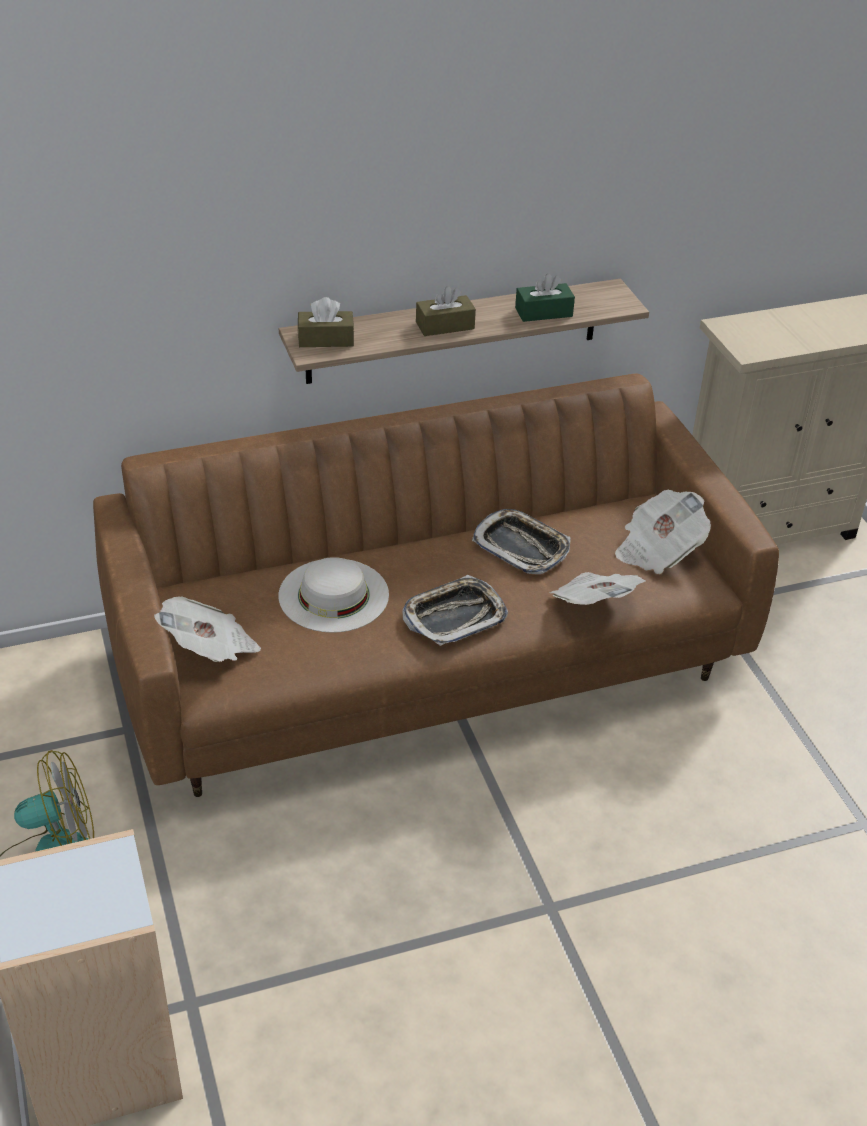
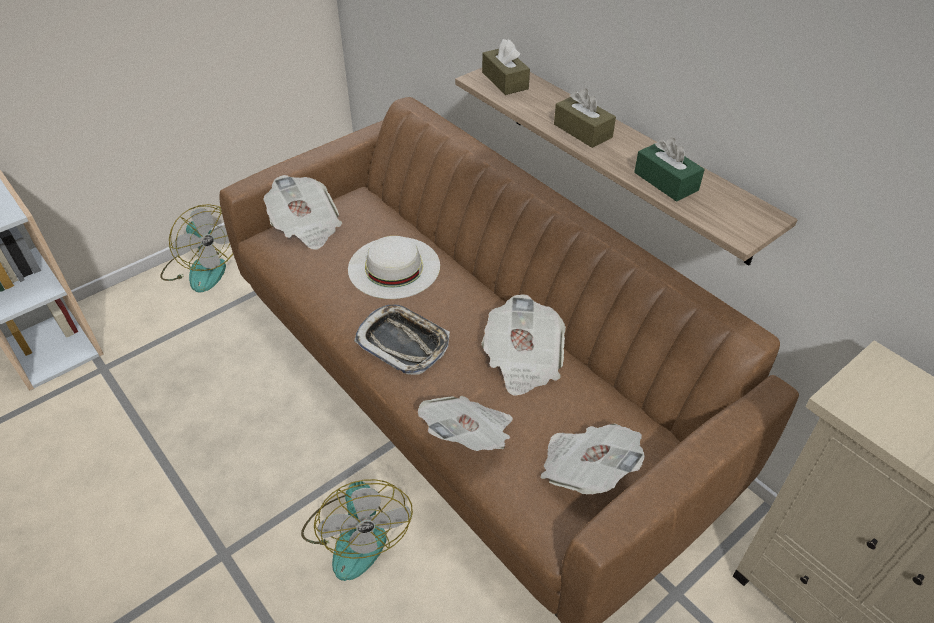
camera: 70 degrees right, 5 degrees up
(521, 547) = (522, 361): tray -> newspaper
(570, 793) = (356, 534): none -> fan

